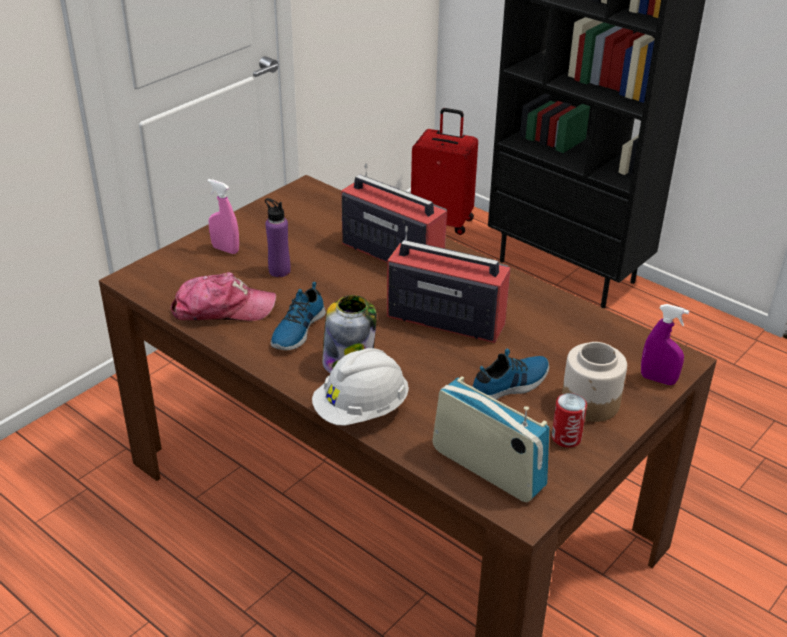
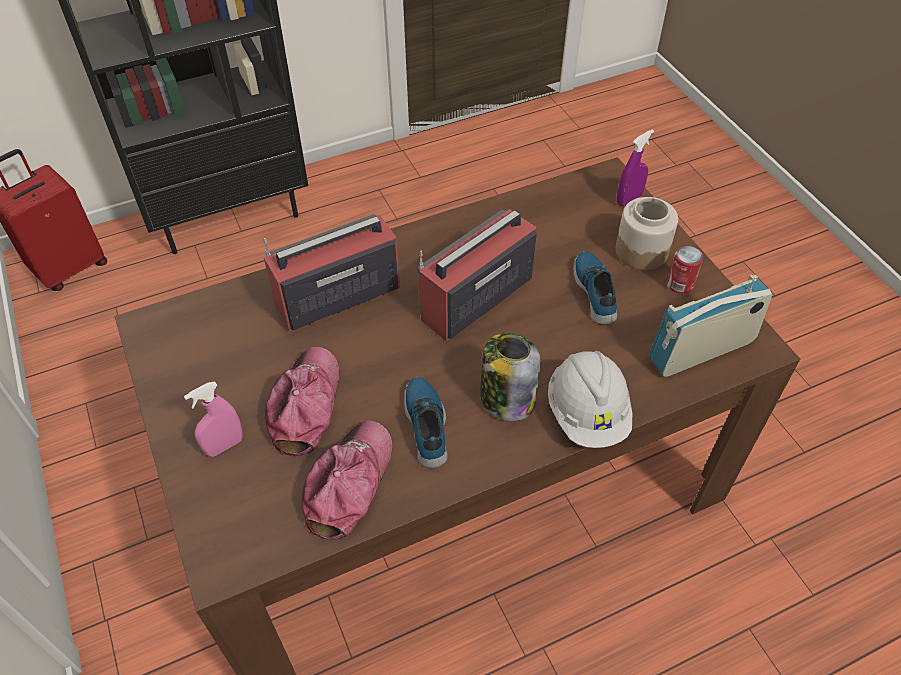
camera: 65 degrees left, 15 degrees up
(279, 271) = (305, 405): purple bottle -> cap
(297, 329) = (427, 424): shoe -> shoe turned 150 degrees counterclockwise

